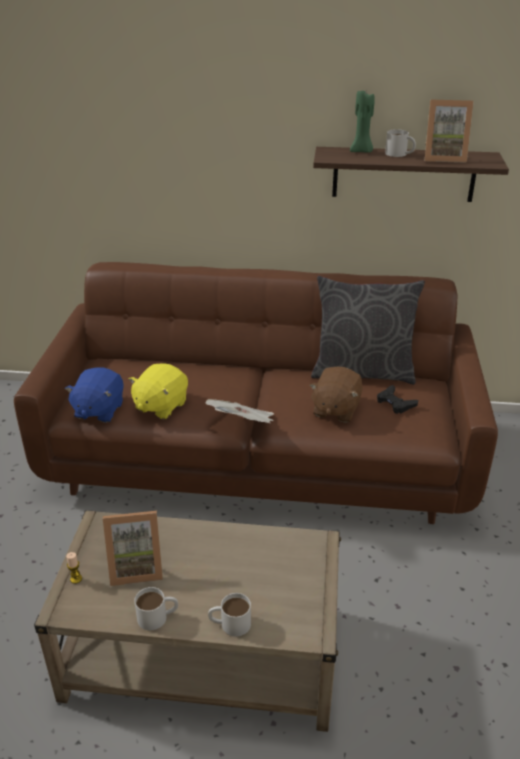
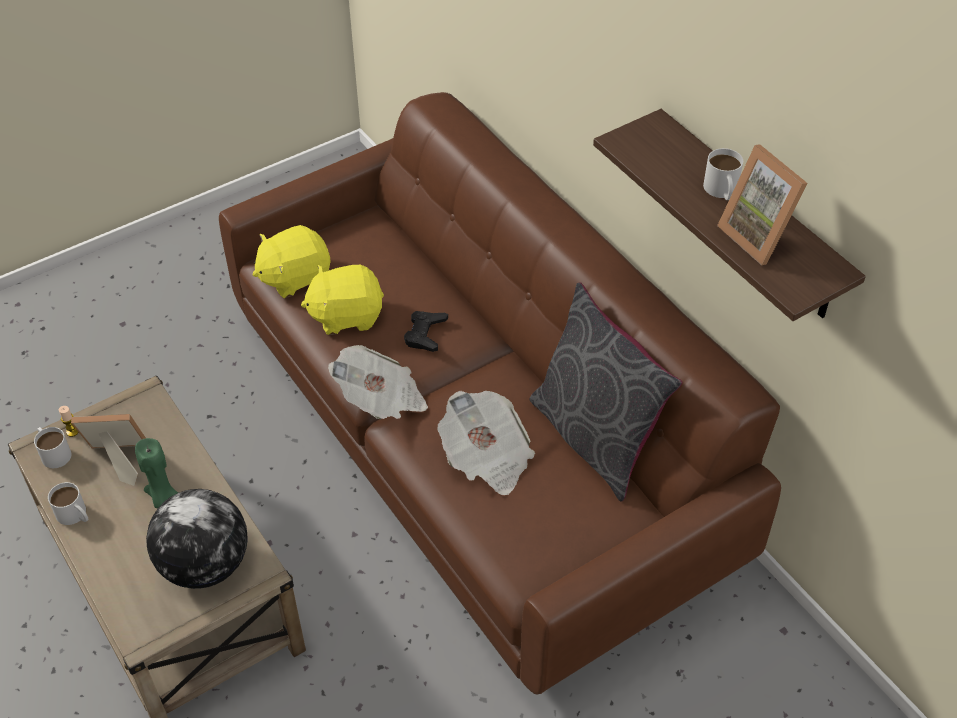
camera: 50 degrees right, 15 degrees up
(98, 410) = (294, 277): blue plush toy -> yellow plush toy
(136, 567) = (117, 461): picture frame -> picture frame turned 135 degrees clockwise
(229, 624) = (105, 569): white mug -> white mug (53, 452)
(283, 567) = (204, 565): none -> globe
(335, 409) = (487, 458): brown plush toy -> newspaper
(361, 151) = (689, 155): green candle -> green candle (163, 498)
(395, 403) = (557, 504): black game controller -> black game controller (425, 334)

